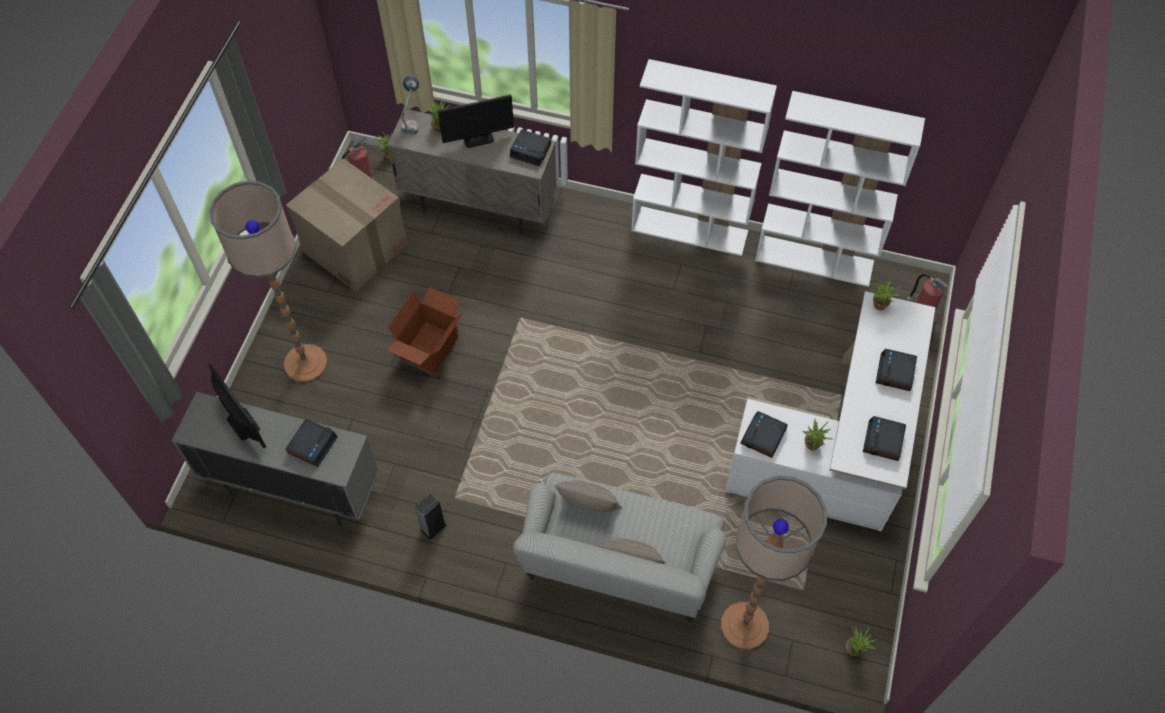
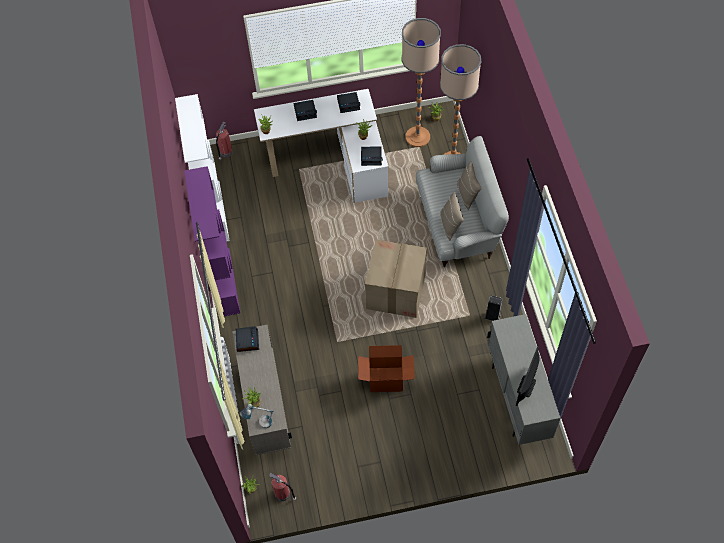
camera: 115 degrees left, 0 degrees up
(305, 363) = (438, 443): floor lamp -> floor lamp (418, 137)
(312, 444) = (514, 343): alarm clock -> none
(354, 247) = (338, 467): cardboard box -> cardboard box (396, 292)
(478, 138) = (252, 376): monitor -> none
(690, 230) = (223, 282): white bookcase -> purple bookcase

